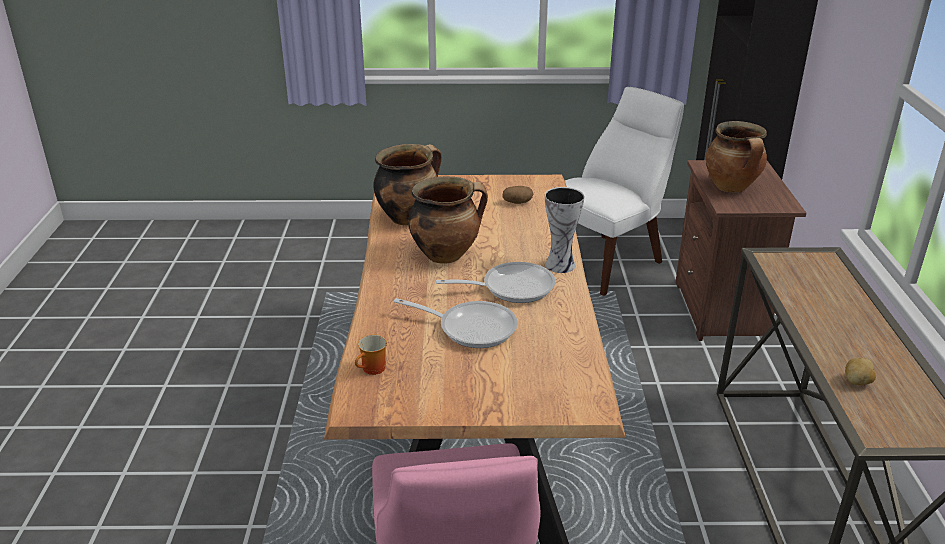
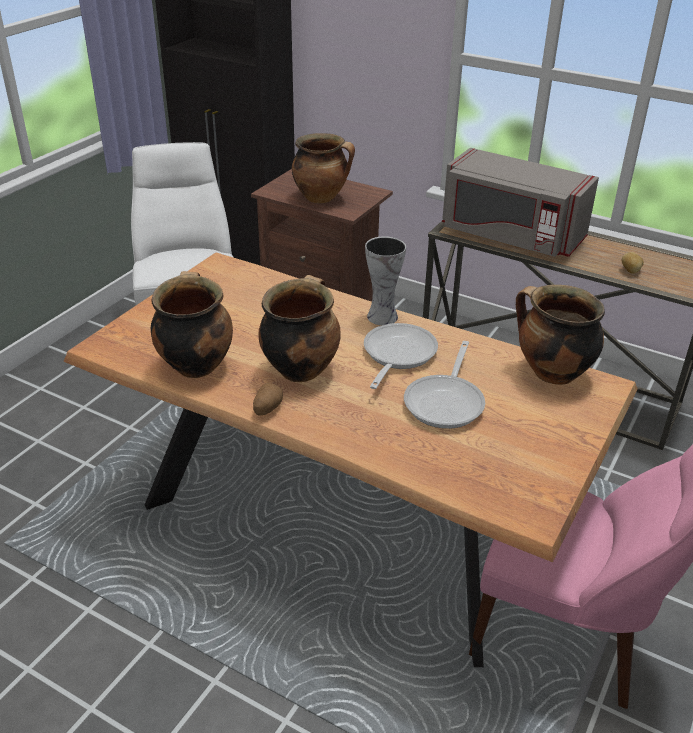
camera: 60 degrees left, 5 degrees up
(373, 370) = (475, 486): mug -> none
(471, 328) = (446, 402): frying pan -> frying pan turned 150 degrees clockwise
(517, 202) = (242, 293): potato -> potato (267, 409)
(574, 370) = (551, 373): none -> cooking pot
(810, 290) = (510, 235): none -> grey microwave

